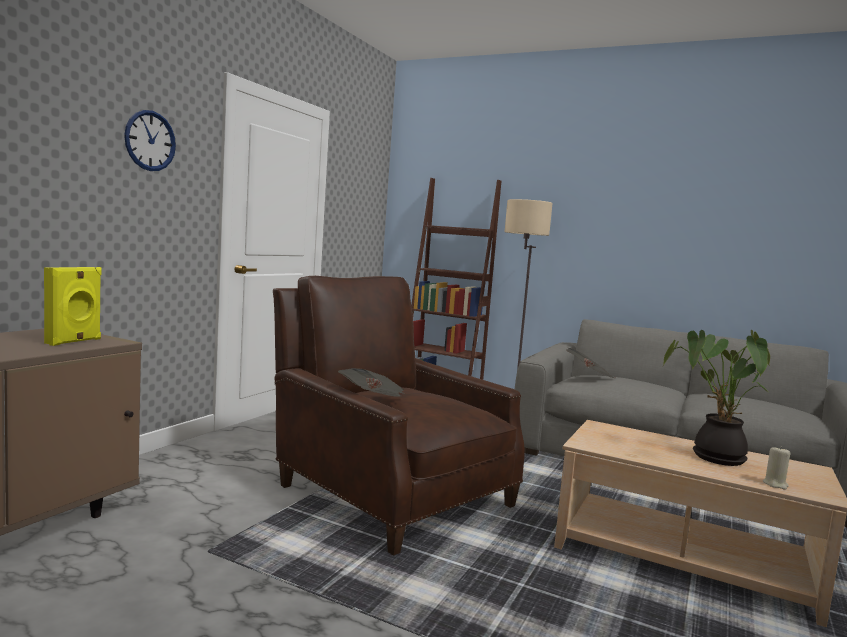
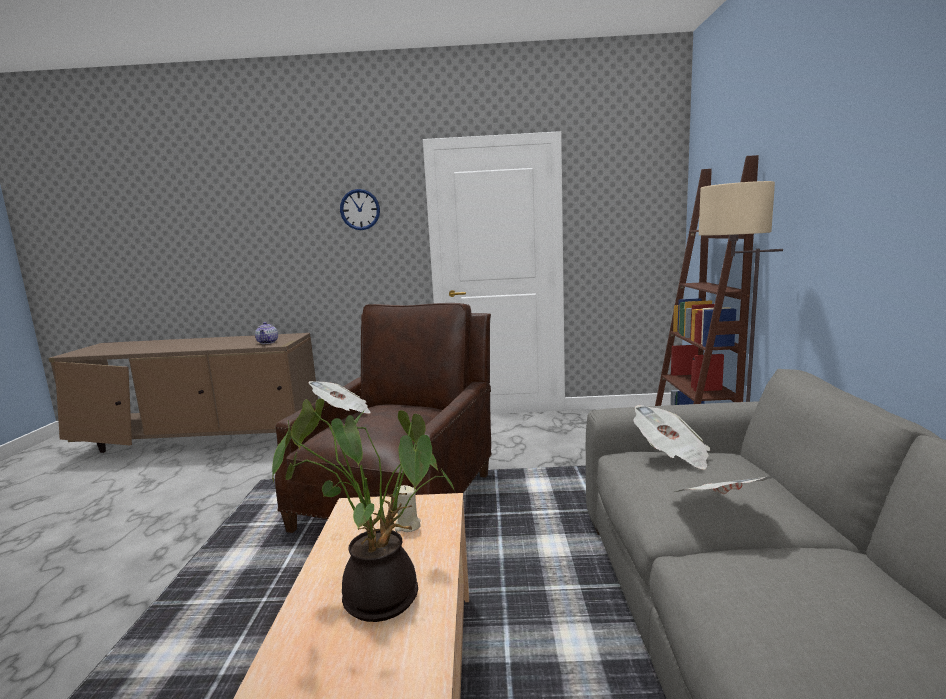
camera: 65 degrees right, 5 degrees up
(74, 341) = (268, 342): yellow speaker -> teapot
(661, 388) = (718, 508): none -> newspaper
(775, 484) = (286, 658): beige candle -> beige candle (407, 526)

